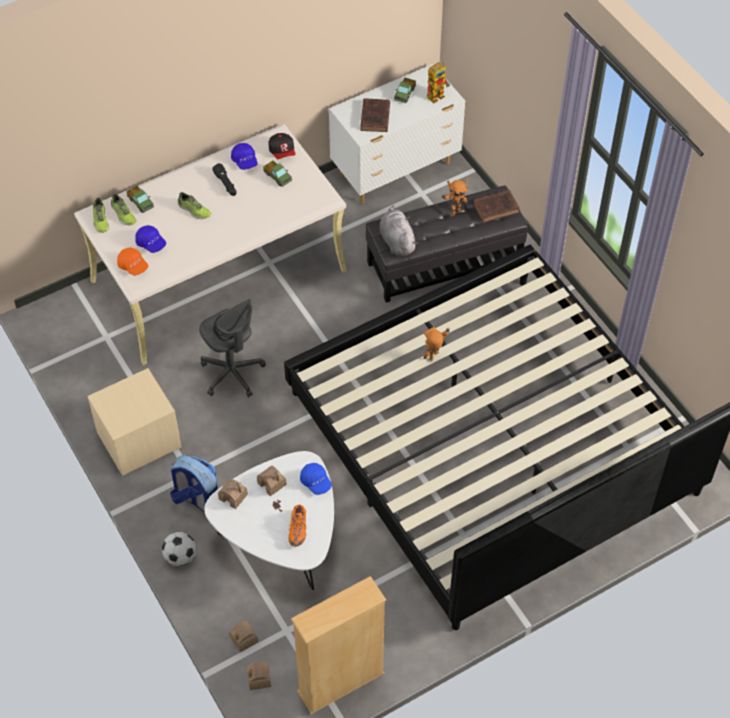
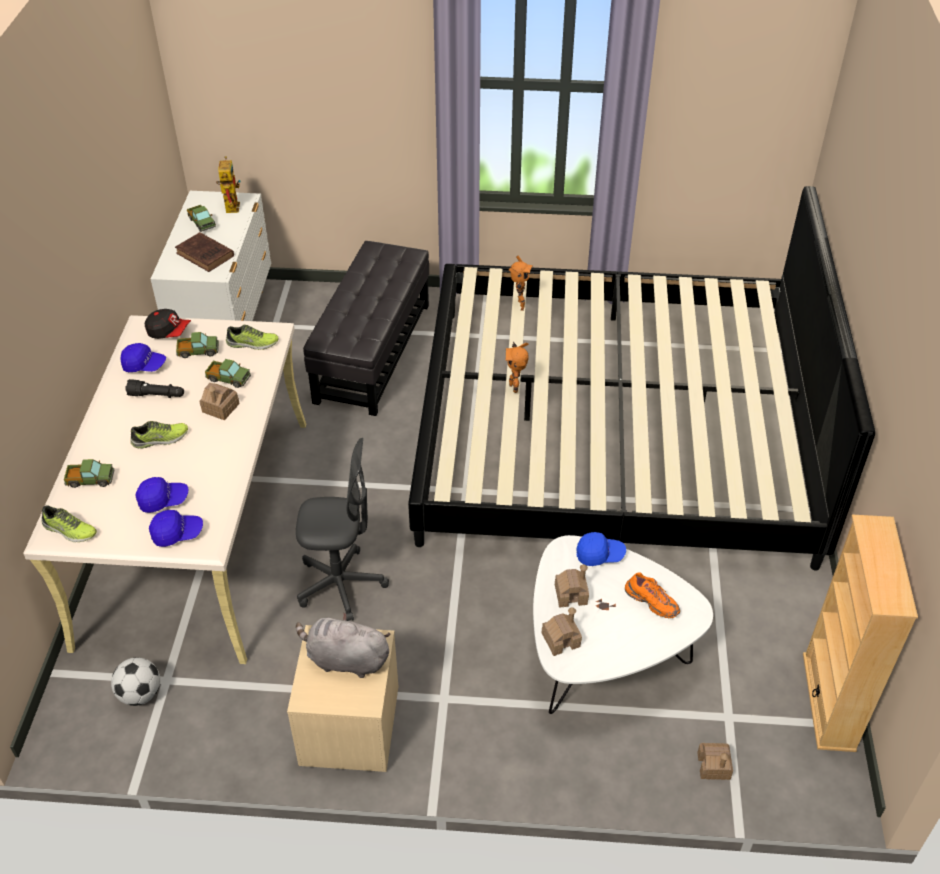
camera: 55 degrees left, 10 degrees down
(123, 214) = (88, 505): shoe -> shoe (252, 343)
(133, 266) = (177, 533): orange cap -> blue cap
(180, 556) = (552, 771): football -> football (140, 694)
(197, 499) = (483, 710): backpack -> none
(259, 678) = (778, 779): toy house -> toy house (220, 408)
(267, 207) = (228, 379): none -> toy truck
(396, 241) = (351, 337): grey plush toy -> grey plush toy (345, 659)
(453, 212) = (360, 284): toy robot -> toy robot (518, 306)
(497, 207) = (387, 256): brown book -> none

